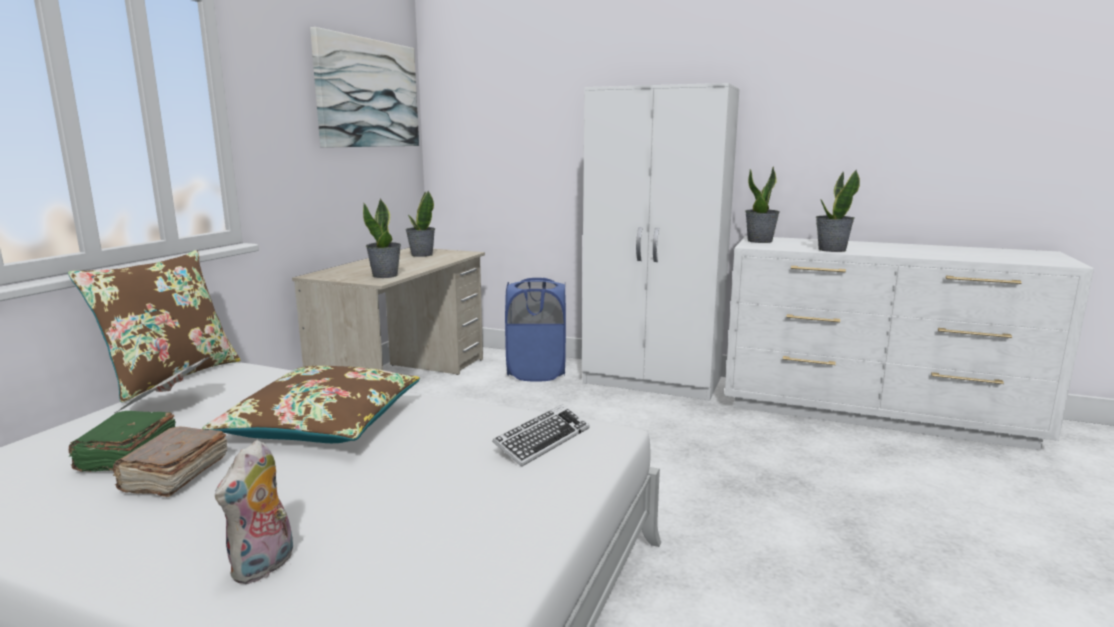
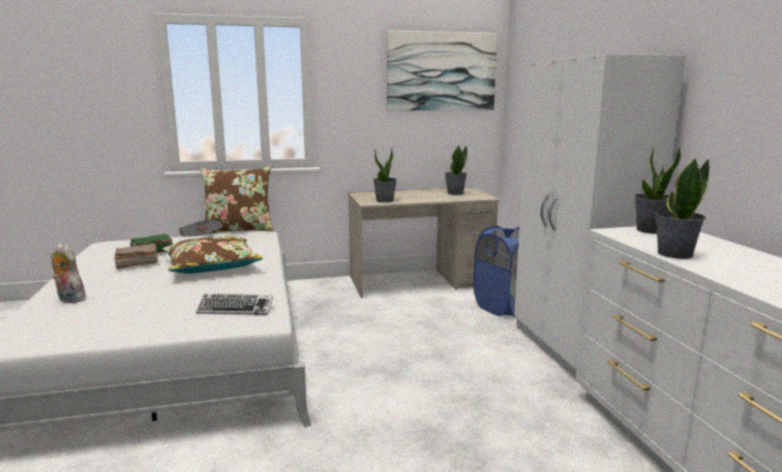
camera: 55 degrees right, 0 degrees up
(264, 567) = (69, 299): plush toy -> plush toy turned 45 degrees clockwise

